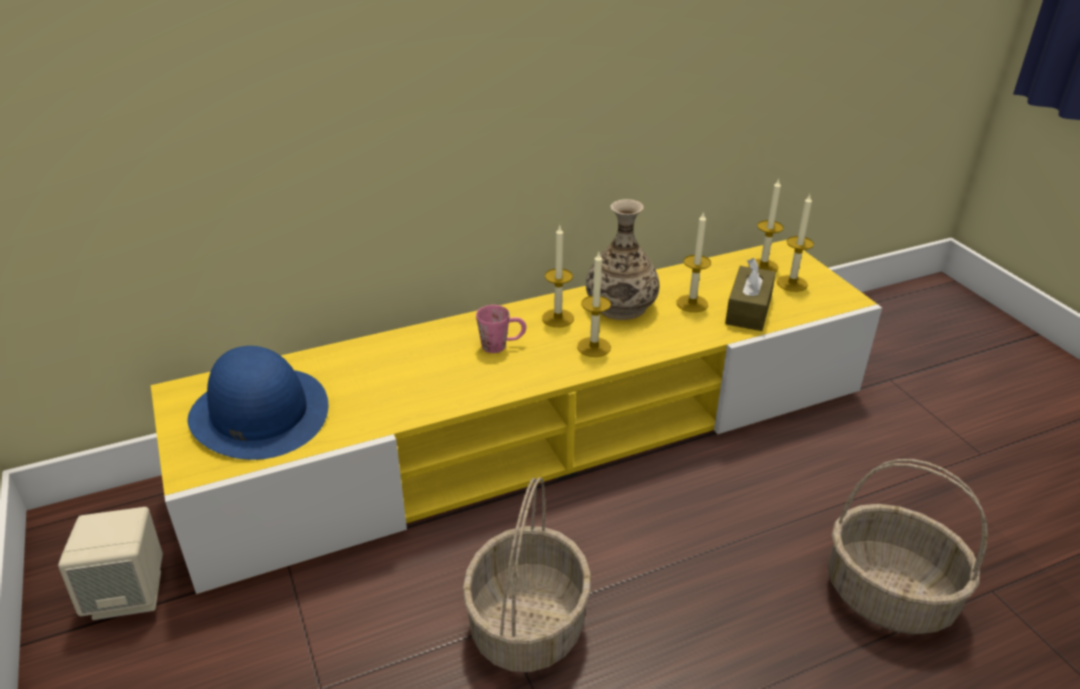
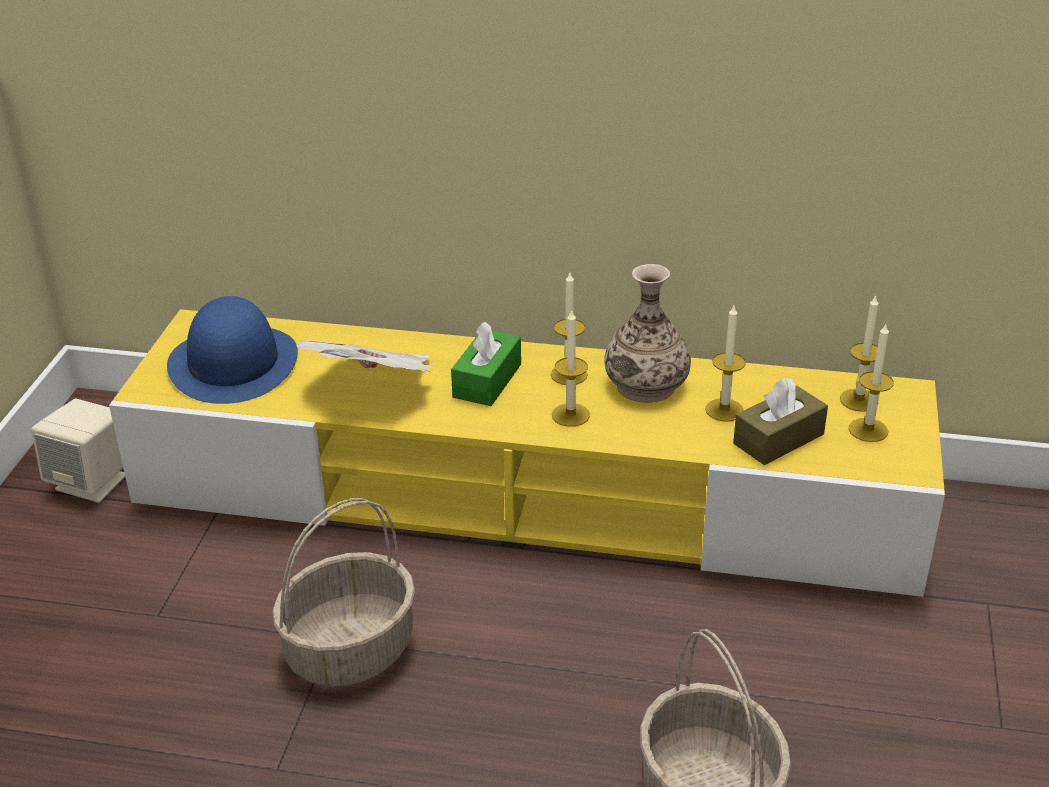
camera: 35 degrees right, 0 degrees up
(413, 383) = (375, 385): none -> newspaper
(502, 345) = (487, 381): pink mug -> green tissue box

